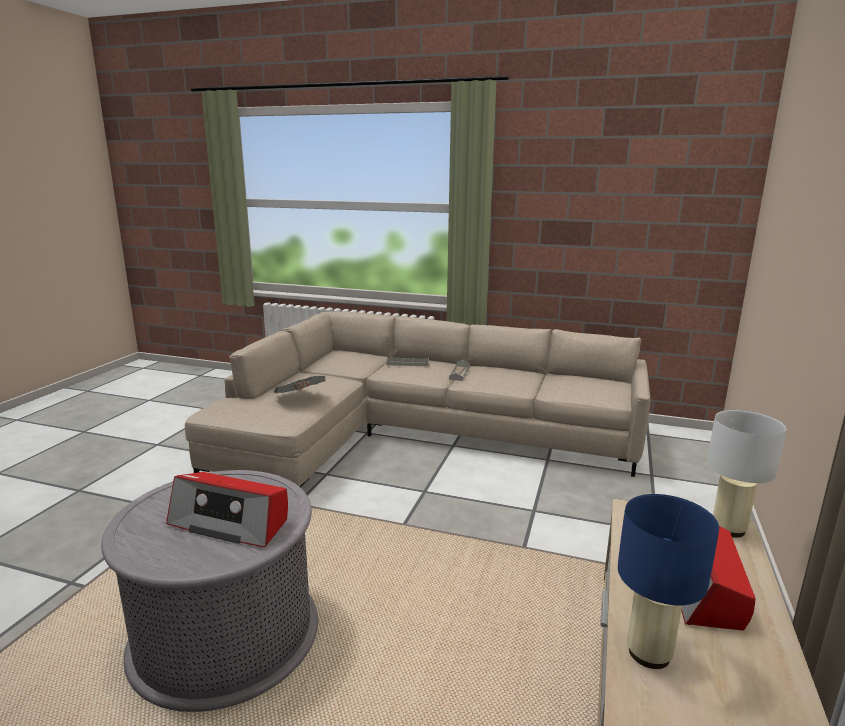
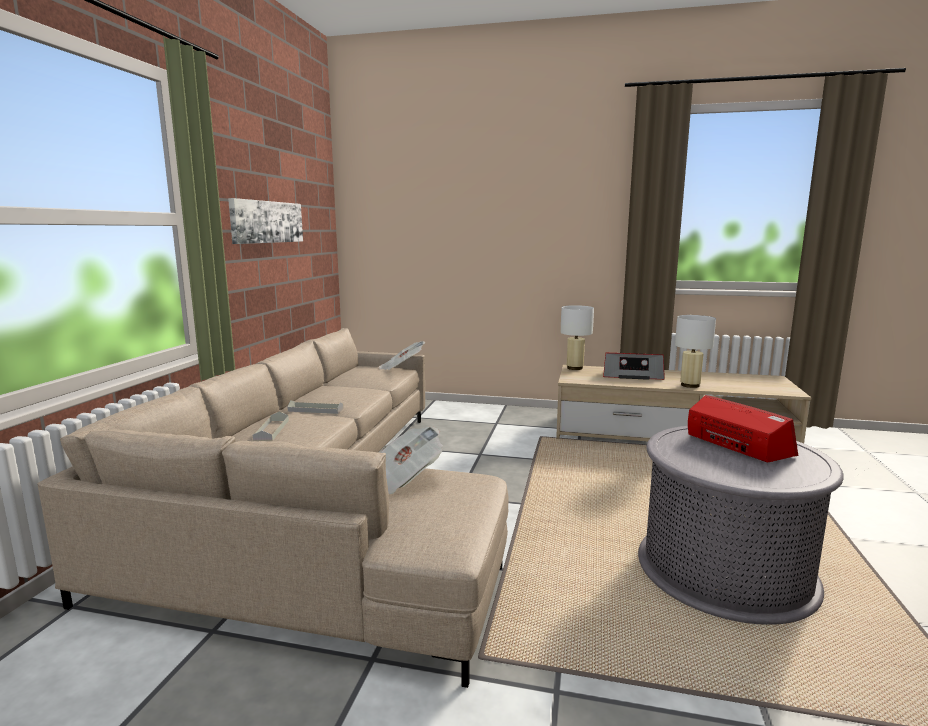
camera: 95 degrees left, 5 degrees down
(231, 522) = (737, 445): radio -> radio turned 45 degrees counterclockwise
(583, 212) = (267, 222): none -> picture
(615, 398) = (401, 368): none -> newspaper
(650, 653) = (690, 385): blue table lamp -> white table lamp

